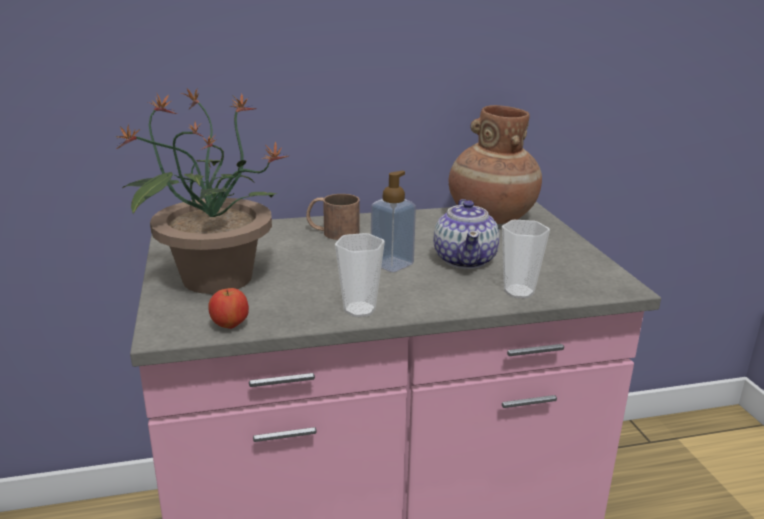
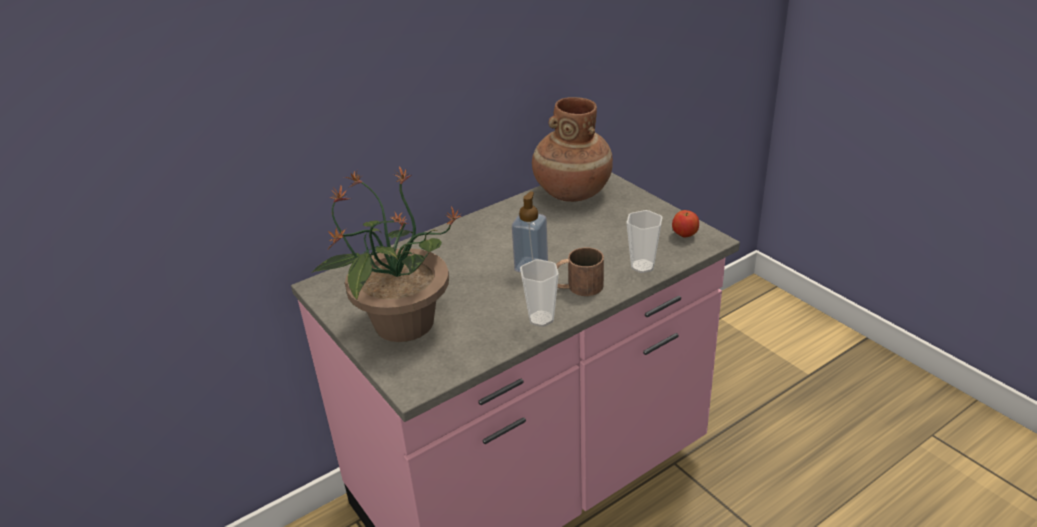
camera: 20 degrees left, 10 degrees up
(230, 325) = (456, 364): apple -> apple (684, 235)
(332, 232) = (456, 245): brown mug -> brown mug (577, 287)
(465, 260) = (583, 245): teapot -> none

